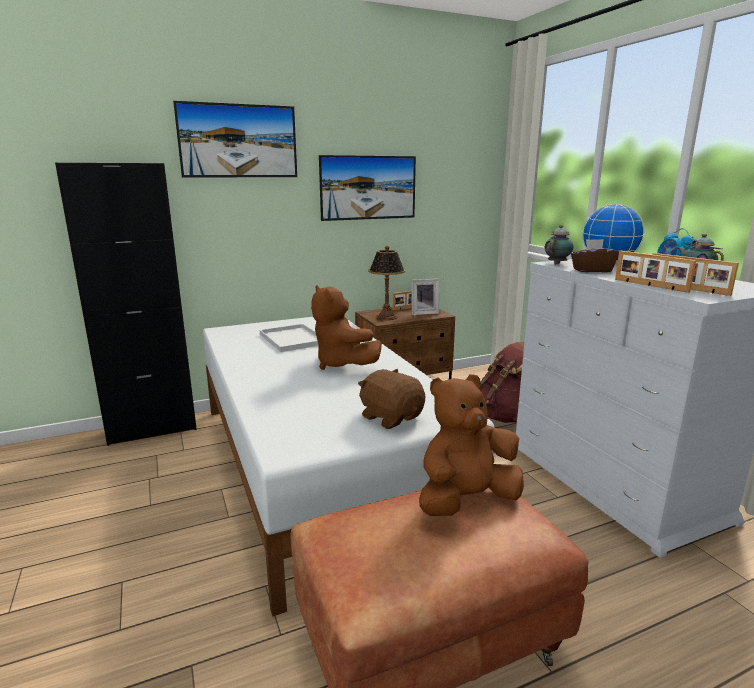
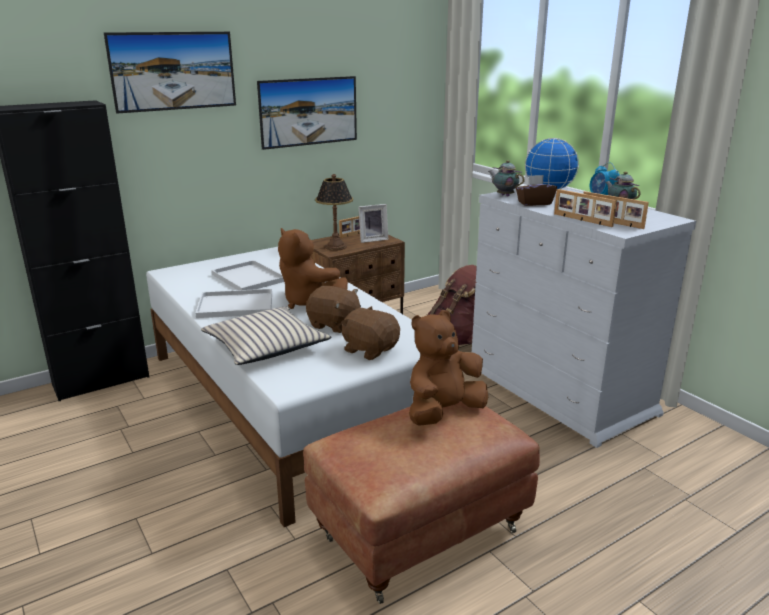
camera: 10 degrees left, 5 degrees up
(270, 362) = (237, 305): none -> white tray
(280, 405) = (265, 346): none -> beige pillow
(360, 388) = (334, 324): none -> brown plush toy
(557, 263) = (504, 195): teapot -> teapot turned 75 degrees counterclockwise

